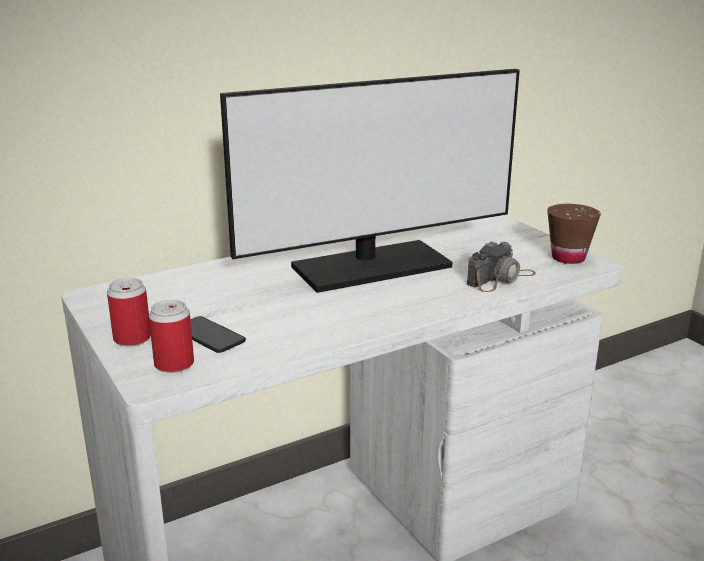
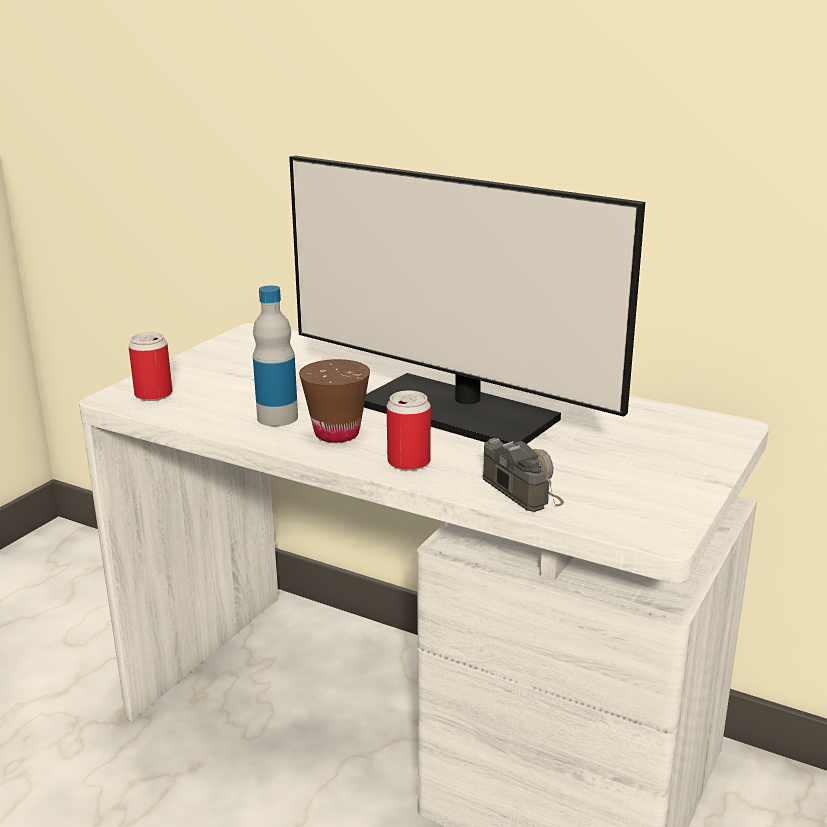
camera: 60 degrees right, 0 degrees up
(132, 339) = (186, 368): can -> can (409, 462)
(209, 336) = (216, 391): phone -> none
(301, 324) = (277, 417): none -> bottle
(501, 278) = (520, 485): camera -> camera turned 135 degrees counterclockwise
(568, 258) = (657, 514): brown cup -> brown cup (337, 434)

